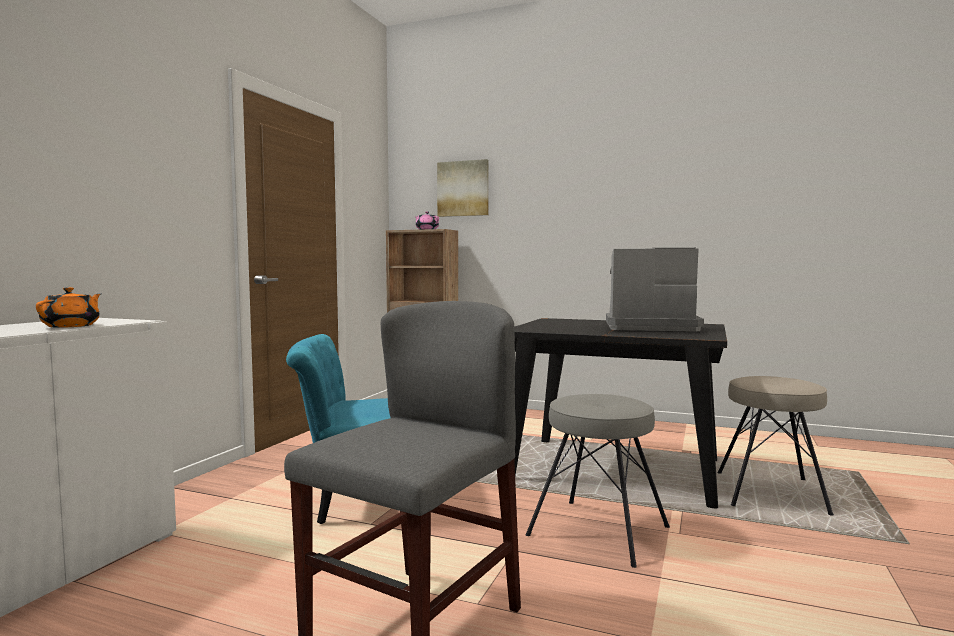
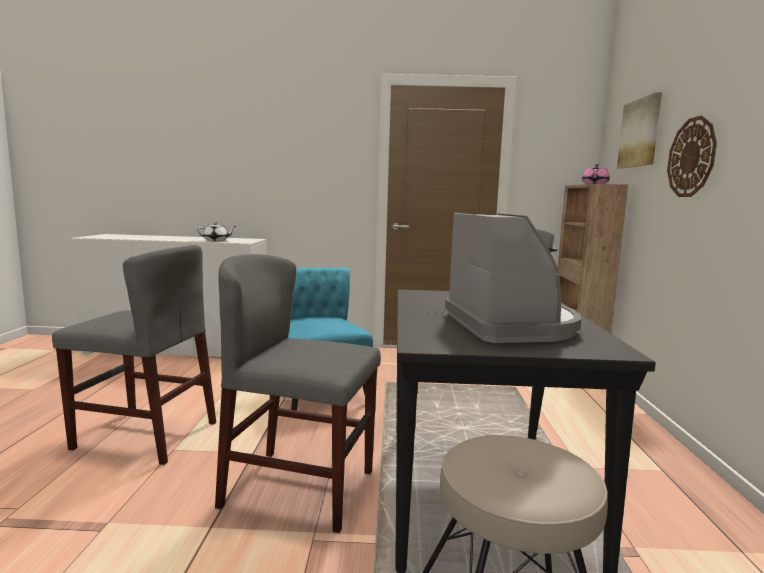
camera: 70 degrees right, 5 degrees up
(72, 326) = (216, 240): orange teapot -> white teapot
(538, 212) = (691, 157): none -> wall clock
(598, 531) = (299, 488): grey stool -> grey chair

